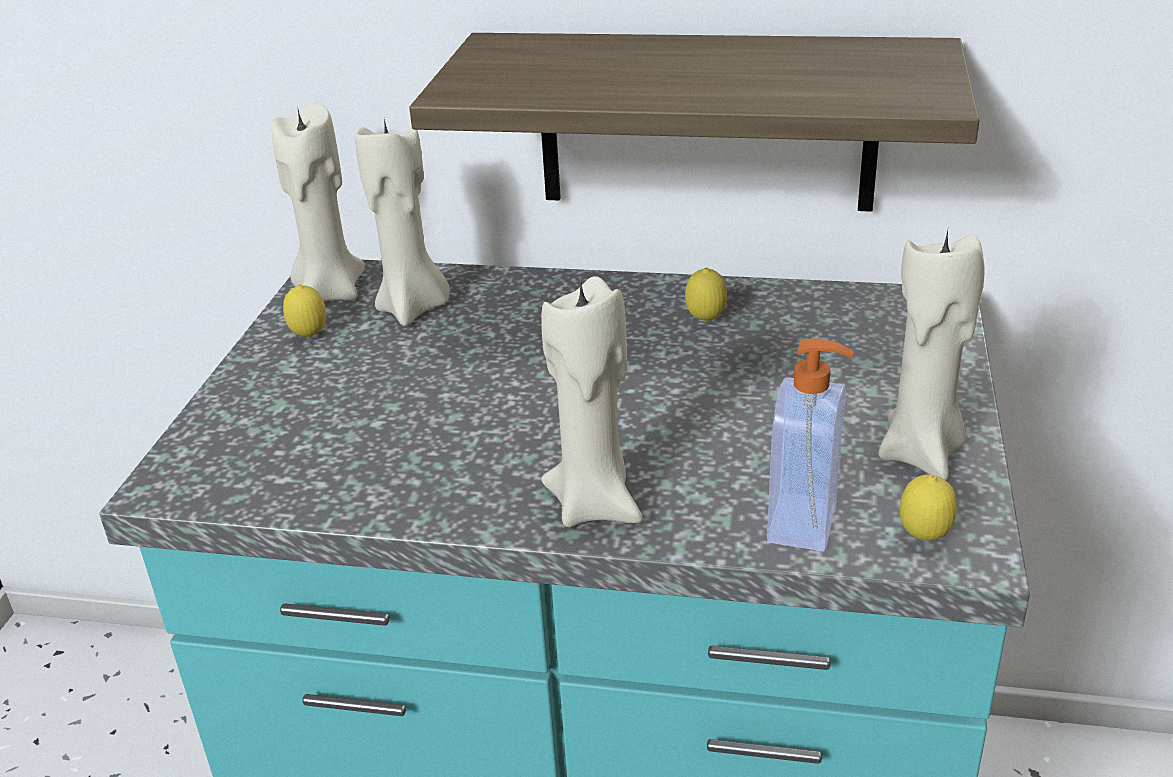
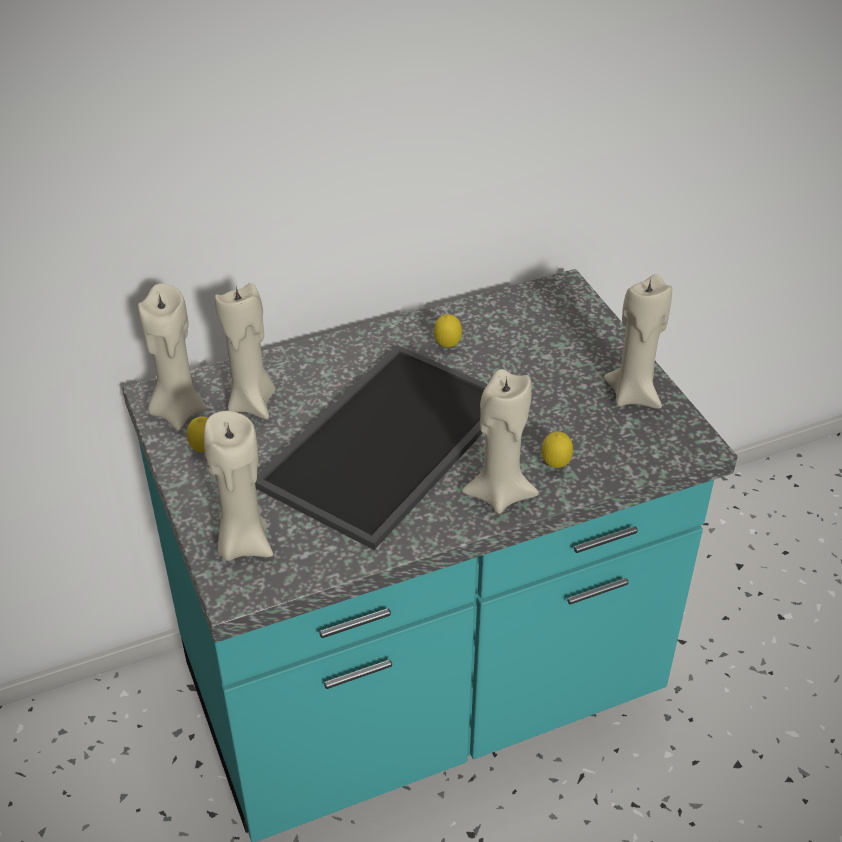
camera: 35 degrees left, 10 degrees up
(233, 441) = (243, 543): none -> beige candle
(518, 392) = (385, 439): none -> tray
(706, 122) = (405, 213): shelf -> none
(805, 523) = (612, 460): soap dispenser -> none
(923, 538) = (672, 445): lemon -> lemon (555, 466)

